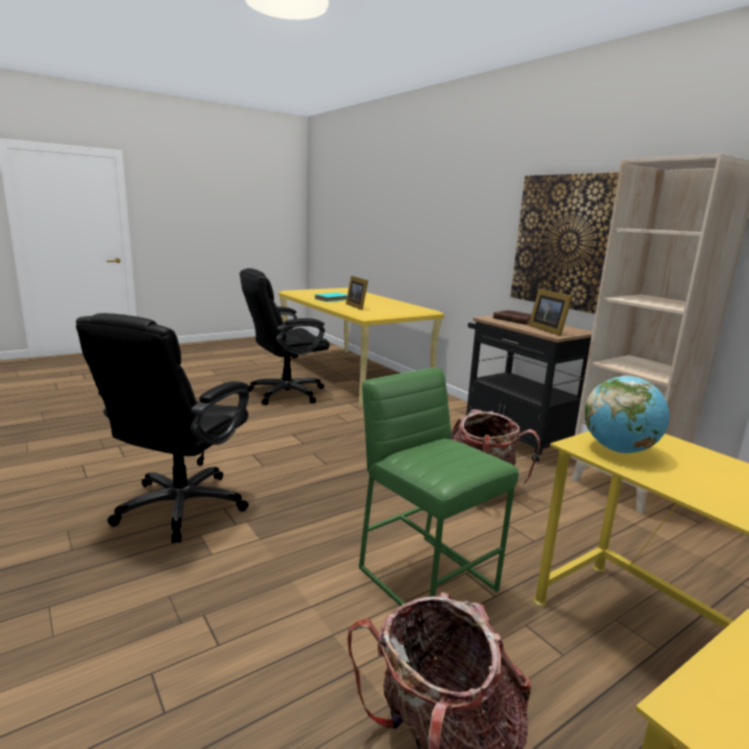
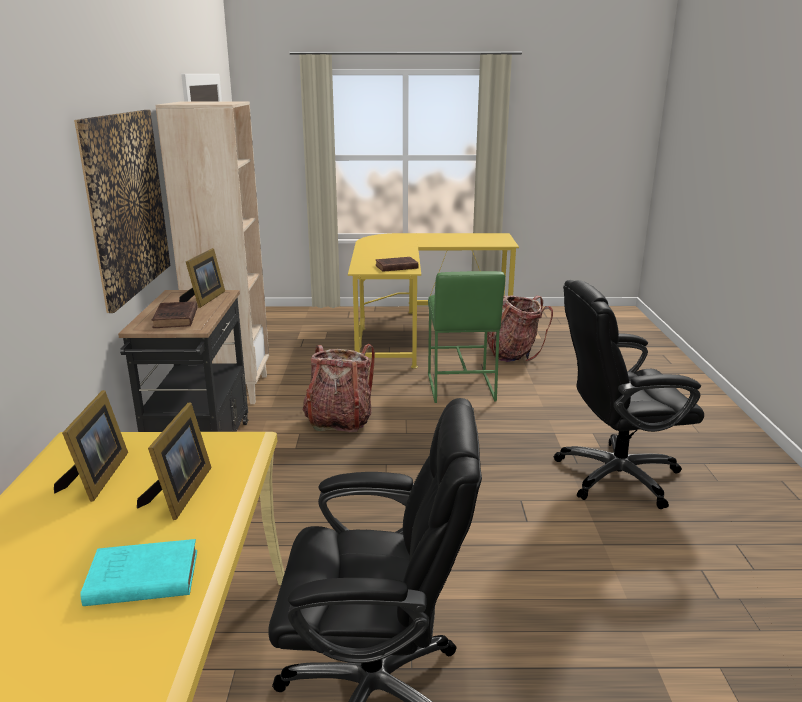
camera: 145 degrees left, 5 degrees up
(181, 506) = (617, 475): black office chair -> black office chair turned 150 degrees counterclockwise
(392, 306) = (97, 477): none -> picture frame
(619, 450) = (395, 267): globe -> brown book

